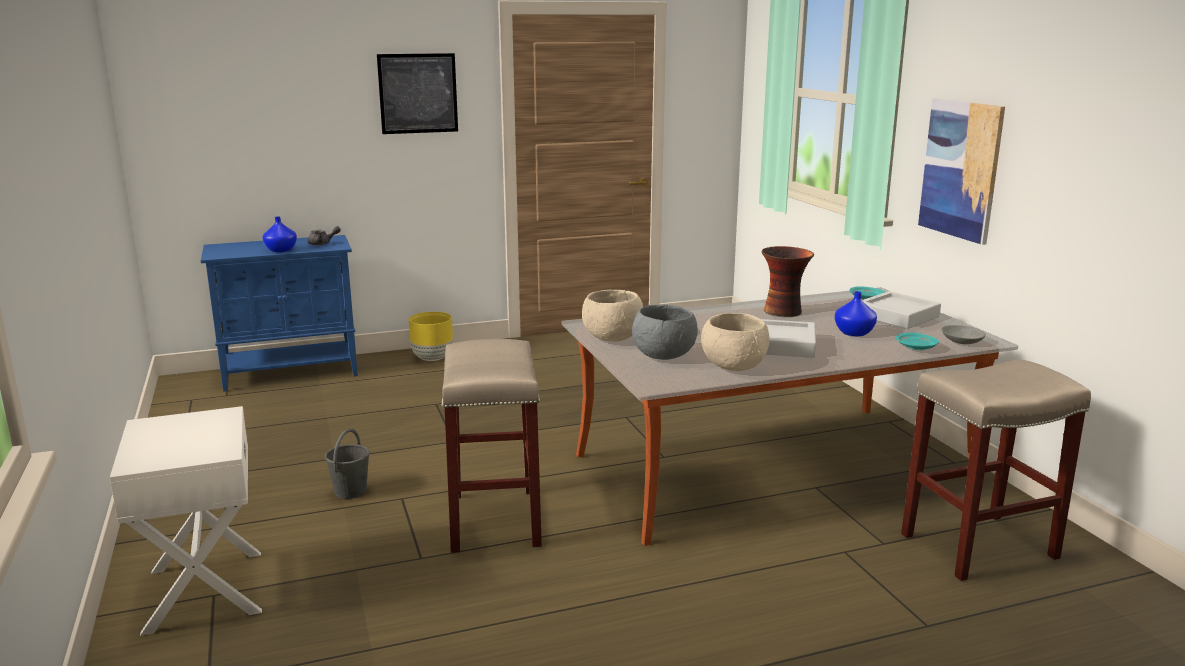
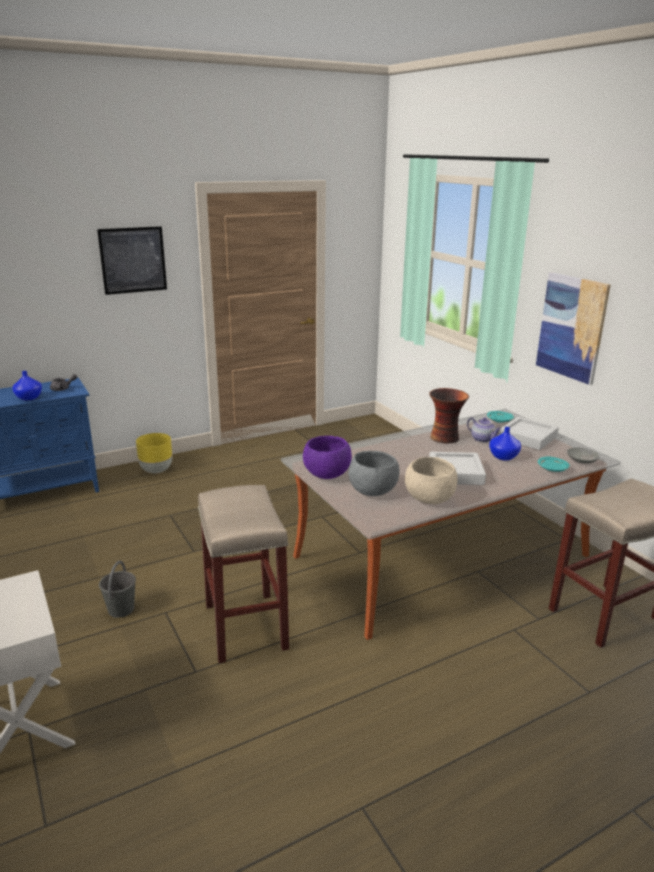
camera: 10 degrees left, 5 degrees up
(612, 338) = (327, 475): beige bowl -> purple bowl
(834, 315) = (483, 439): none -> teapot

